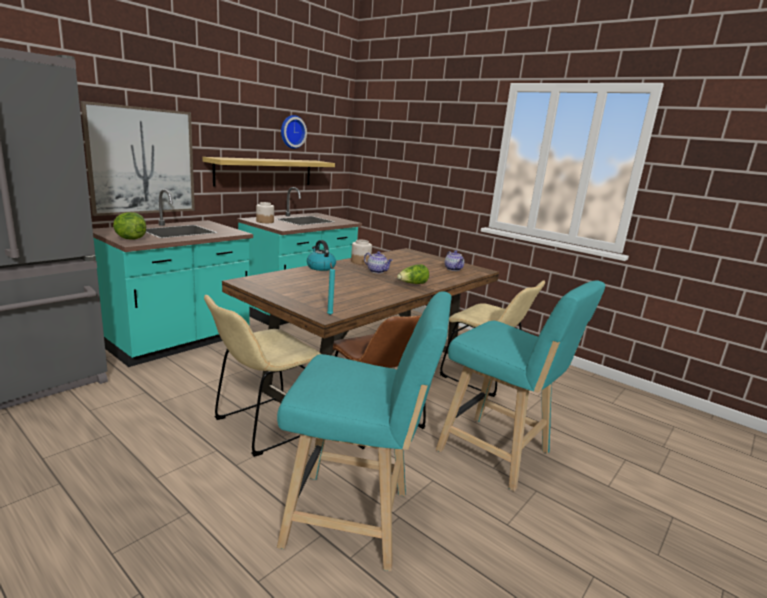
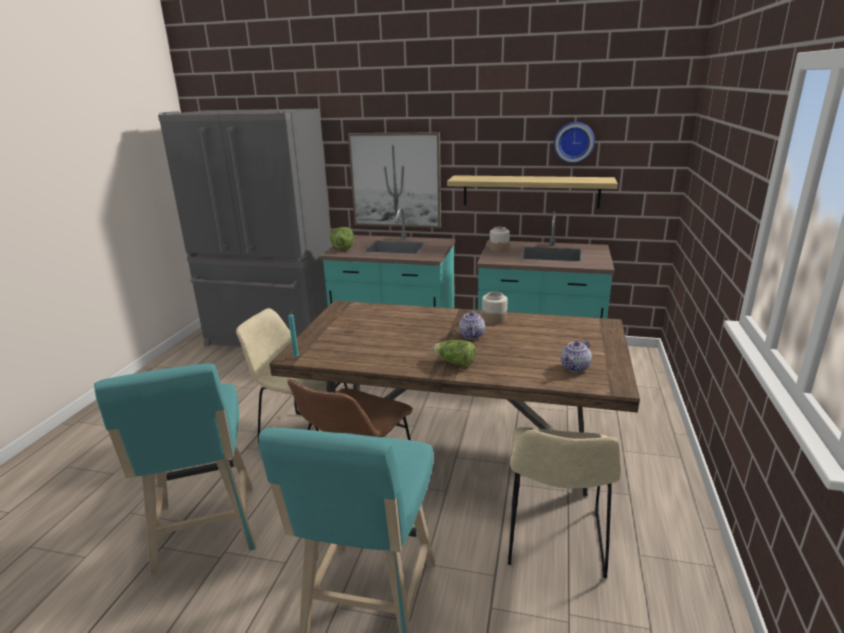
camera: 65 degrees right, 5 degrees up
(320, 267) = (435, 312): kettle -> none

